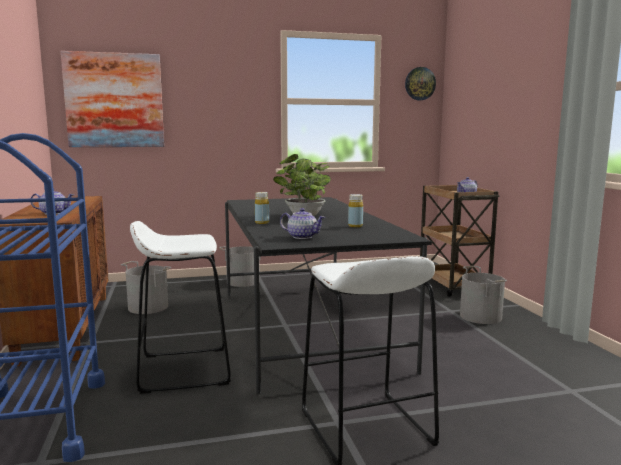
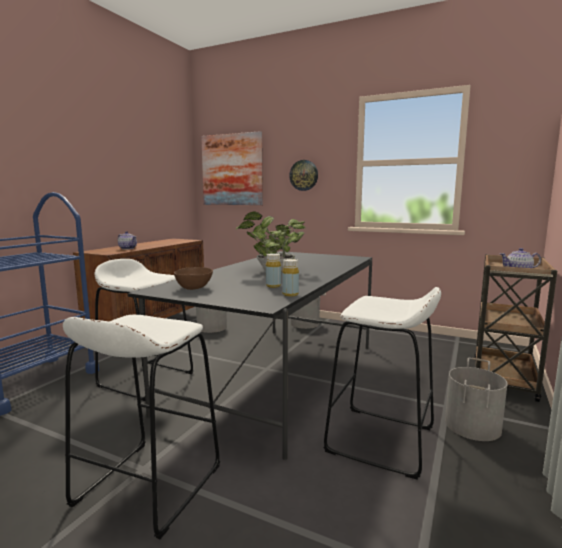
camera: 40 degrees right, 0 degrees up
(262, 222) = (221, 272): yellow bottle -> yellow bottle (290, 294)
(302, 236) = (194, 288): teapot -> brown bowl
(420, 83) = (521, 135): wall clock -> wall clock (304, 175)
(451, 342) = (380, 440): none -> white stool

